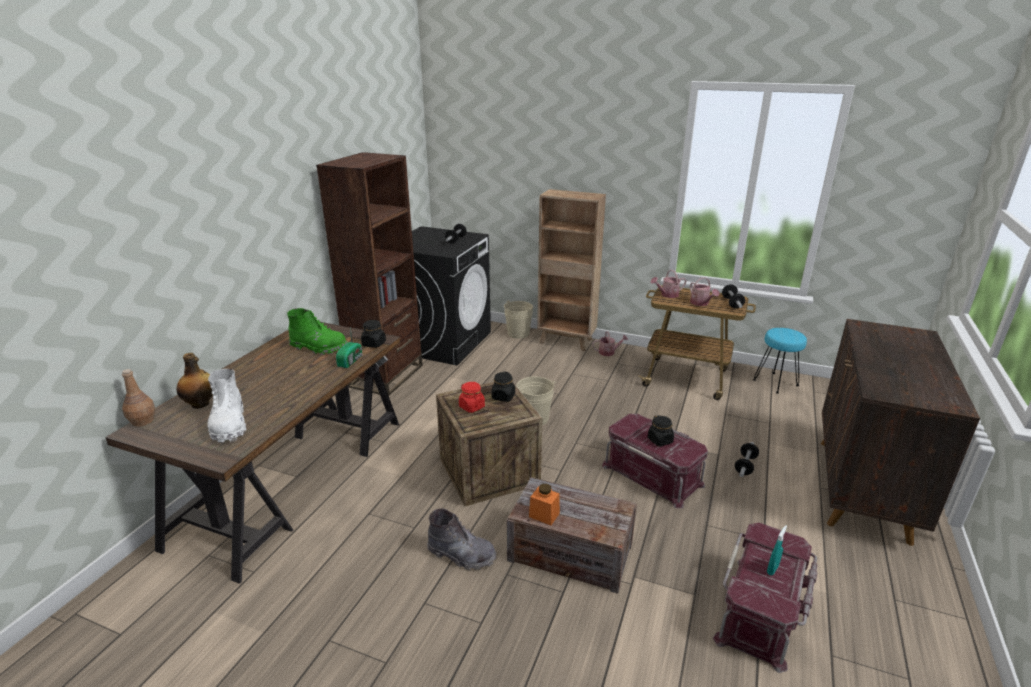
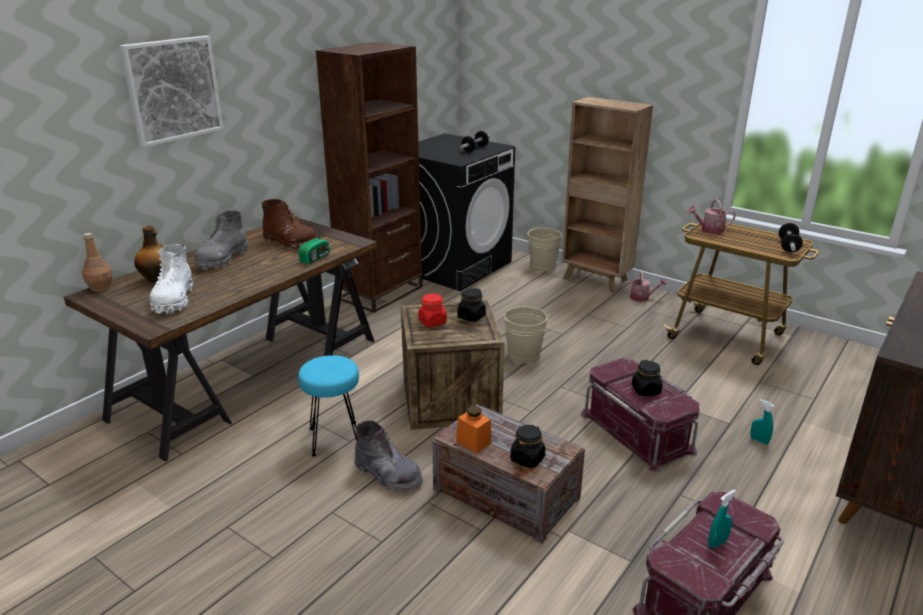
camera: 15 degrees right, 0 degrees up
(194, 215) = (173, 90): none -> picture
(258, 373) = (222, 259): none -> grey boot
(319, 347) = (291, 243): green boot -> brown boot
(374, 344) = (347, 245): black jar -> black jar (527, 458)
(701, 303) = (747, 243): watering can -> none
(745, 466) = (759, 440): dumbbell -> turquoise spray bottle
(776, 383) = (844, 356): turquoise stool -> turquoise stool (334, 439)

